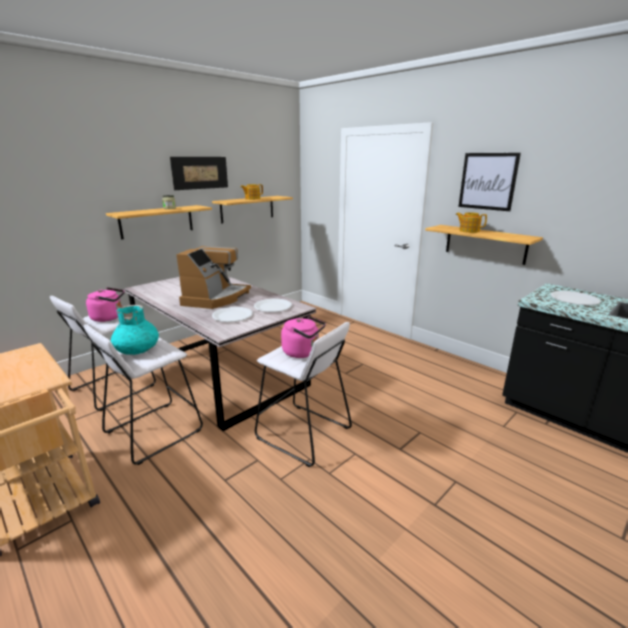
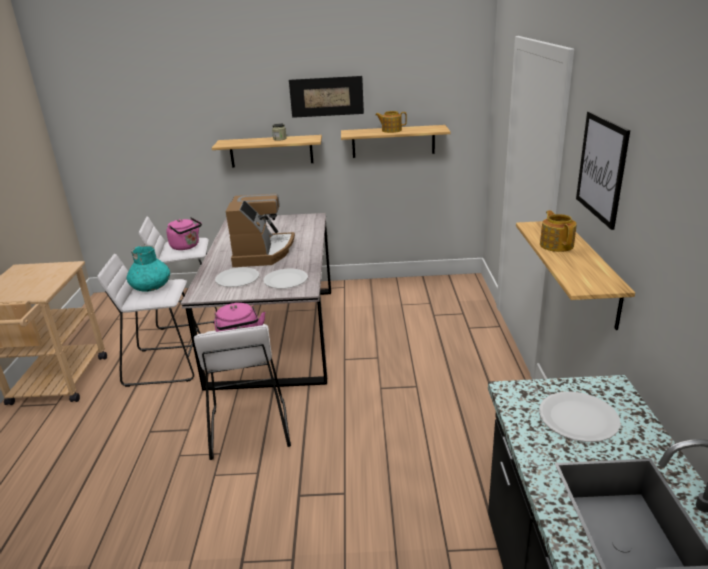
camera: 45 degrees right, 5 degrees up
(216, 298) = (263, 253): coffee machine -> coffee machine turned 60 degrees counterclockwise

